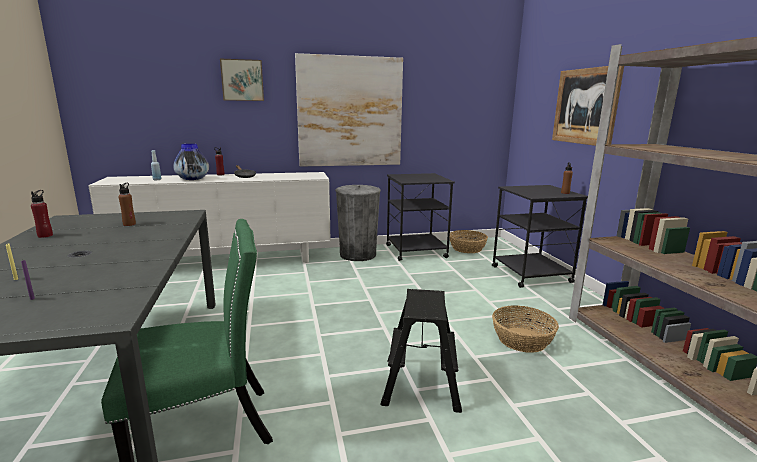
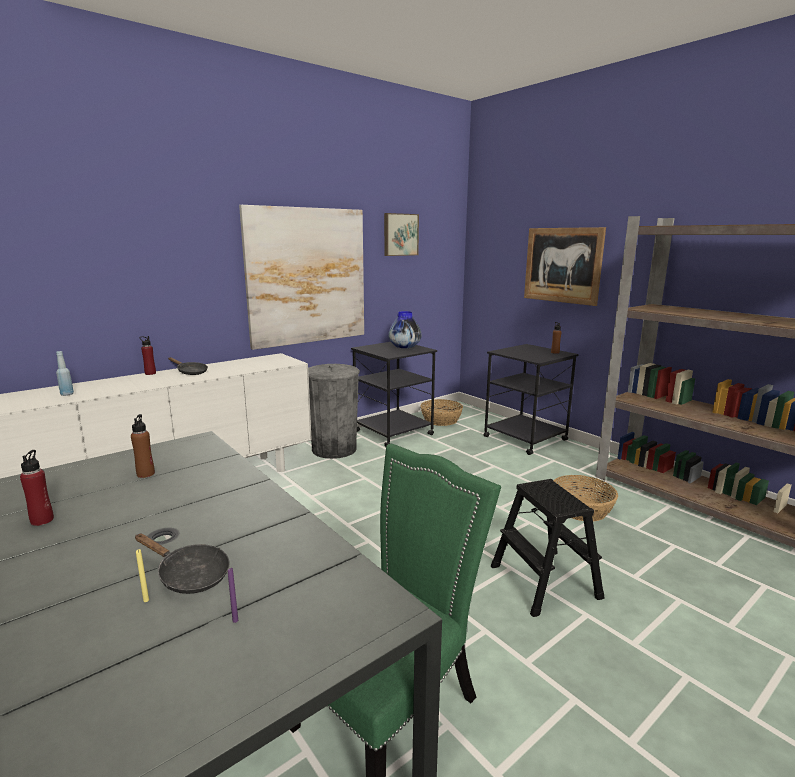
camera: 25 degrees left, 0 degrees up
(54, 273) = (189, 575): none -> black frying pan
(192, 179) = (123, 386): vase -> vase (404, 347)
(242, 80) = (171, 241): picture -> picture (400, 234)

